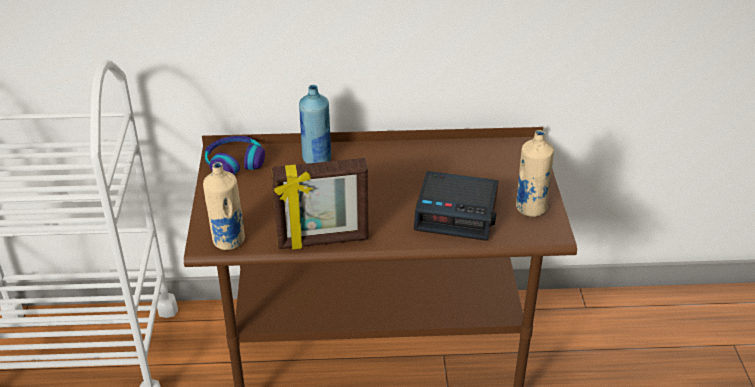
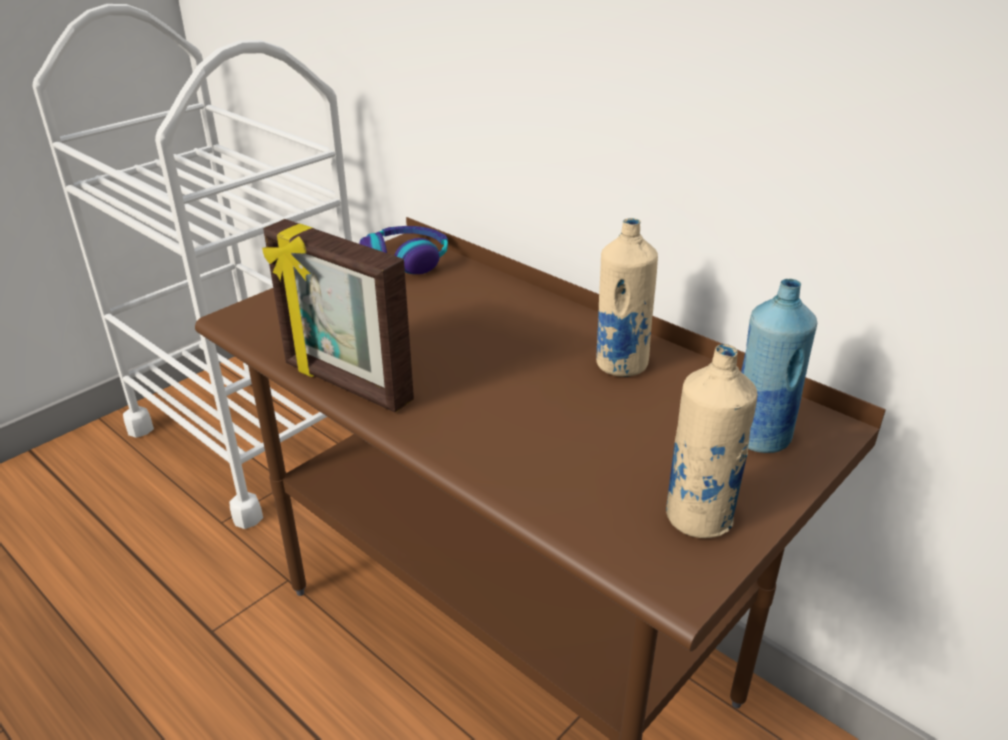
camera: 45 degrees right, 5 degrees down
(228, 241) = (261, 326): beige bottle -> beige bottle (620, 365)
(316, 159) = (495, 298): blue bottle -> blue bottle (759, 438)
(457, 213) = (567, 454): alarm clock -> none

